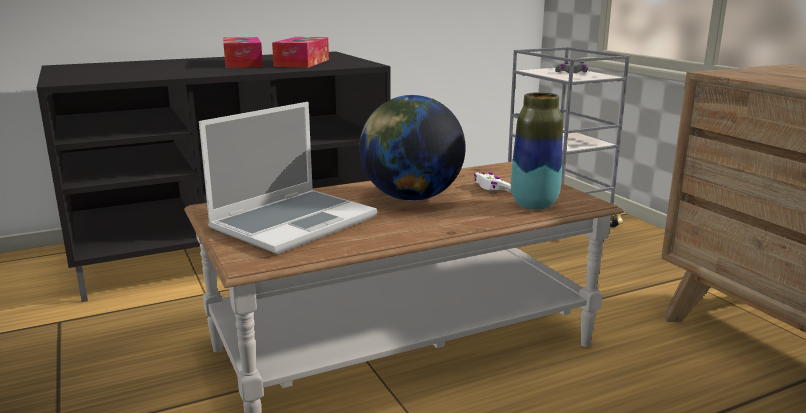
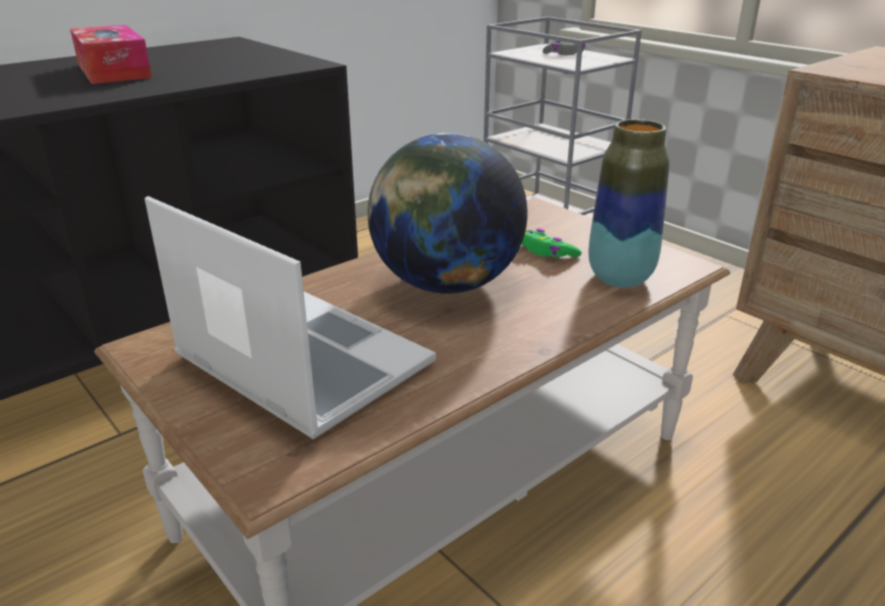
camera: 15 degrees left, 10 degrees up
(294, 222) = (298, 362): laptop -> laptop turned 75 degrees counterclockwise
(302, 63) = (208, 65): tissue box -> none
(493, 188) = (546, 252): white game controller -> green game controller

